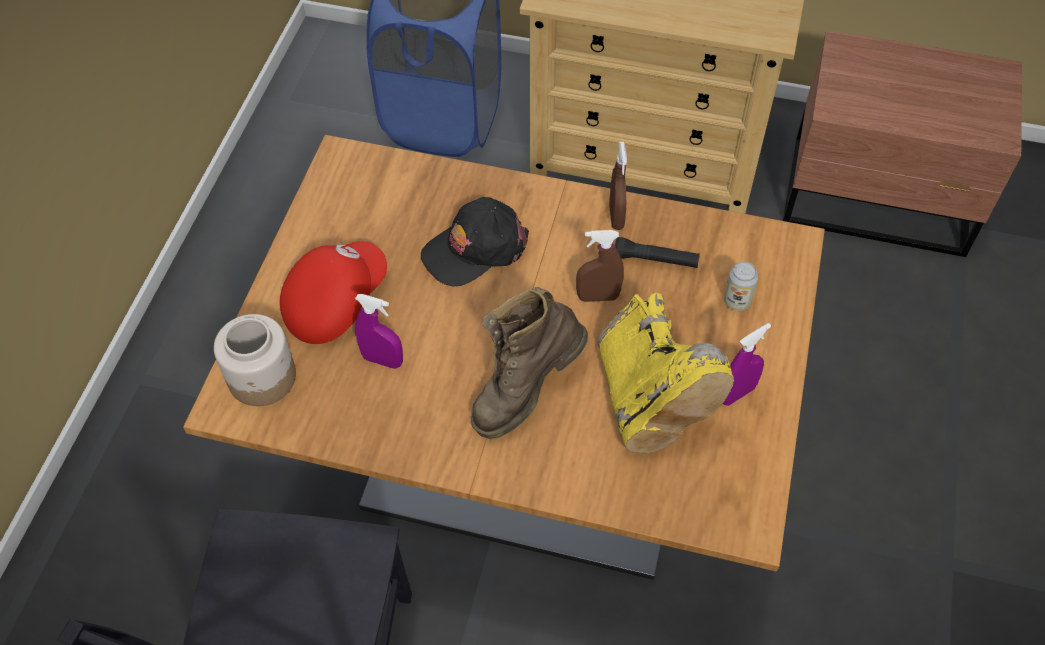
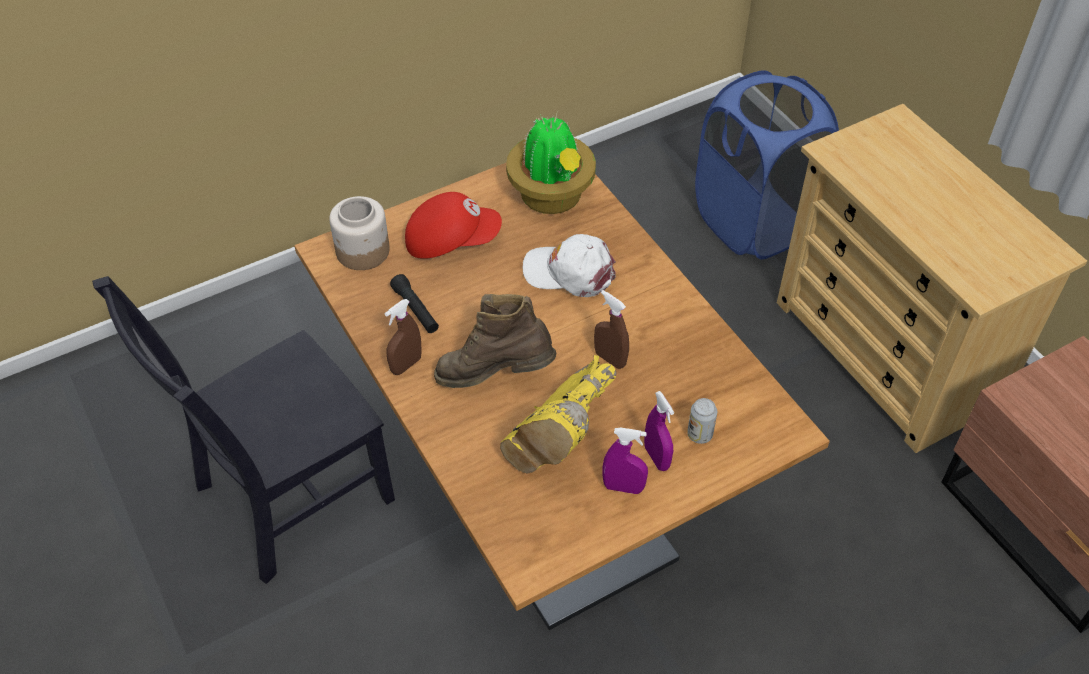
camera: 45 degrees right, 5 degrees down
(378, 194) = (552, 197): none -> potted plant
(382, 360) = (437, 293): purple spray bottle -> purple spray bottle (656, 457)
(475, 249) = (569, 272): black cap -> white cap
(616, 217) = (686, 321): brown spray bottle -> brown spray bottle (406, 365)
(655, 260) = (678, 366): black flashlight -> black flashlight (415, 310)

